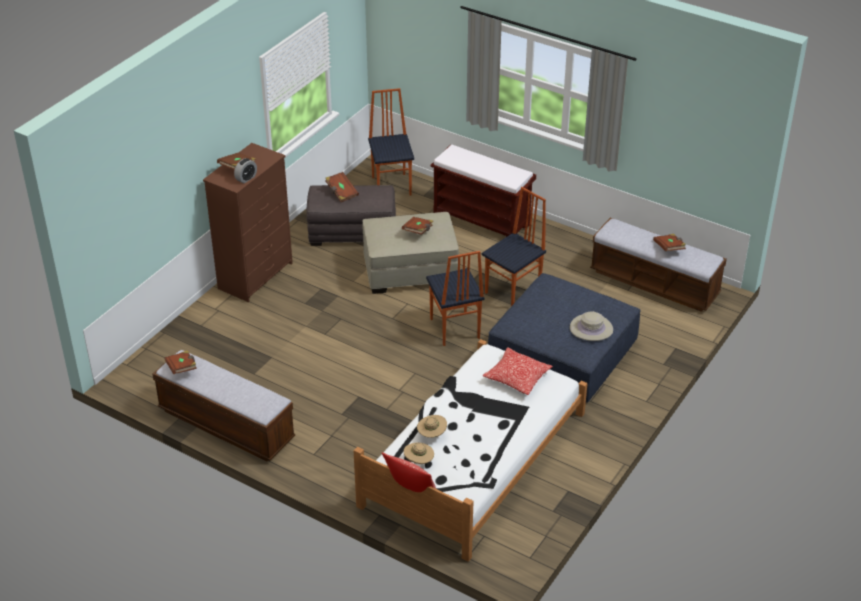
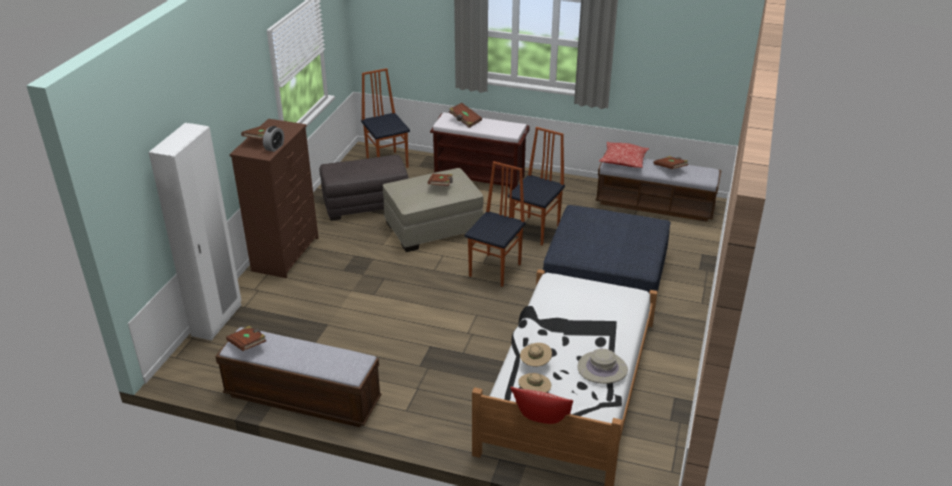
camera: 15 degrees left, 5 degrees down
(172, 335) = (217, 320): none -> white wardrobe
(341, 192) = (353, 165): brown book -> brown book (465, 120)
(454, 329) = (496, 270): chair -> chair turned 120 degrees counterclockwise
(517, 377) = (591, 297): pillow -> pillow (623, 161)
(591, 329) = (638, 243): beige hat -> beige hat (602, 369)

